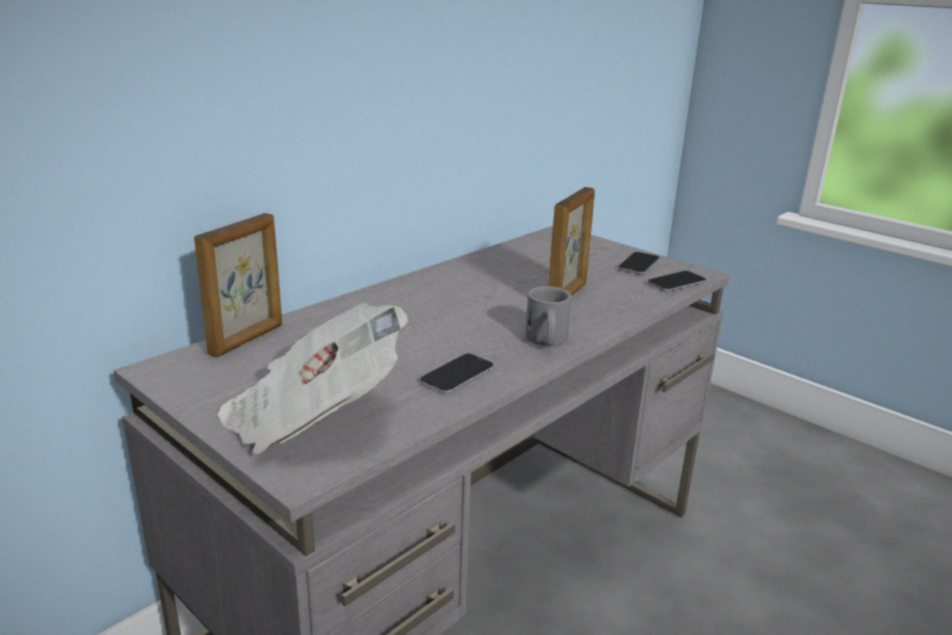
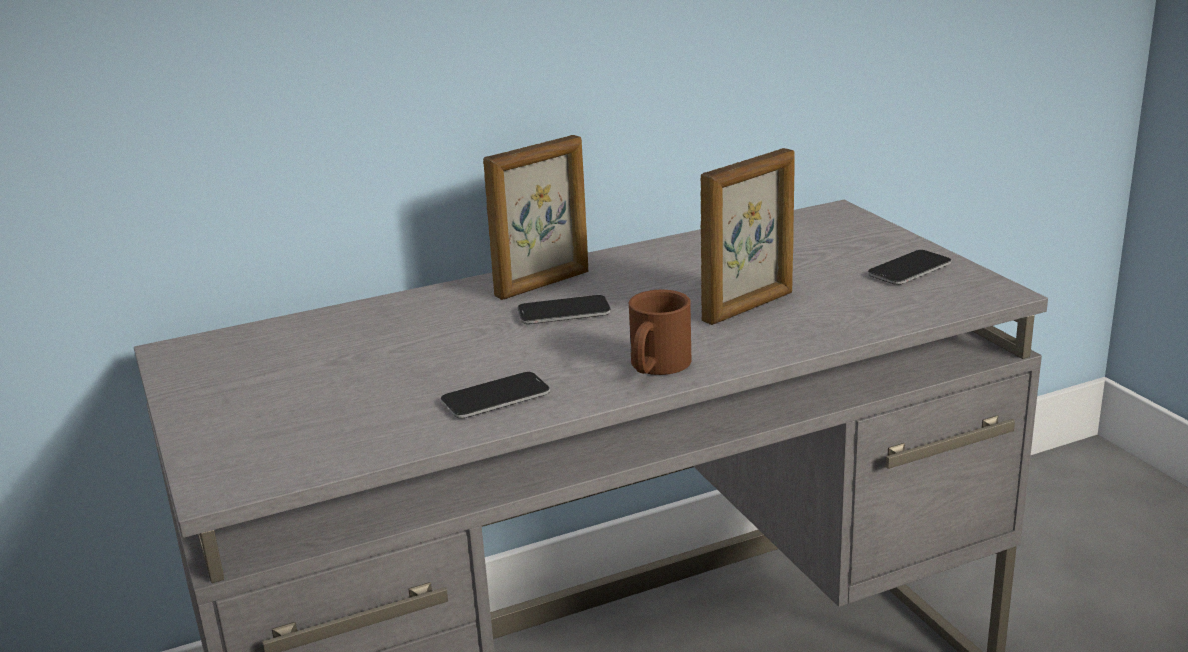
camera: 25 degrees right, 0 degrees up
(248, 339) = (295, 326): picture frame -> picture frame (543, 284)
(313, 416) = (287, 425): newspaper -> none
(547, 341) = (656, 367): grey mug -> brown mug
(676, 282) = (941, 302): phone -> phone (564, 312)

